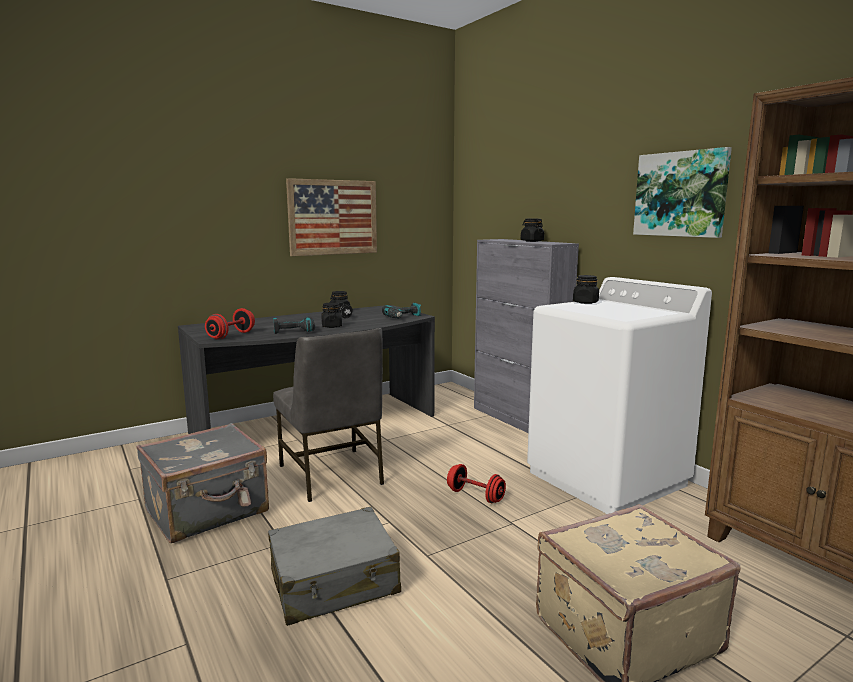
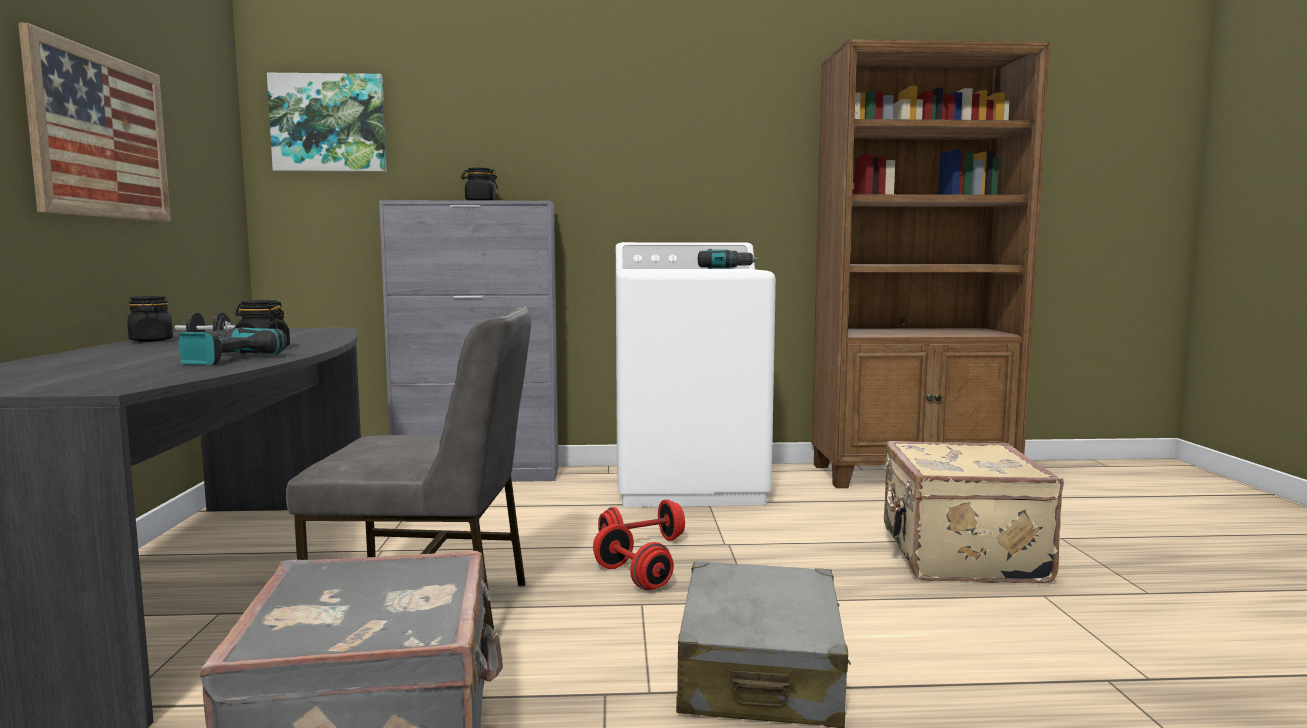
camera: 60 degrees left, 5 degrees down
(231, 335) = (122, 379): red dumbbell -> red dumbbell (632, 578)
(404, 317) = (319, 332): power drill -> power drill (725, 269)
(585, 302) = (639, 269): black jar -> none
(681, 194) = (694, 143): picture -> picture (329, 123)

